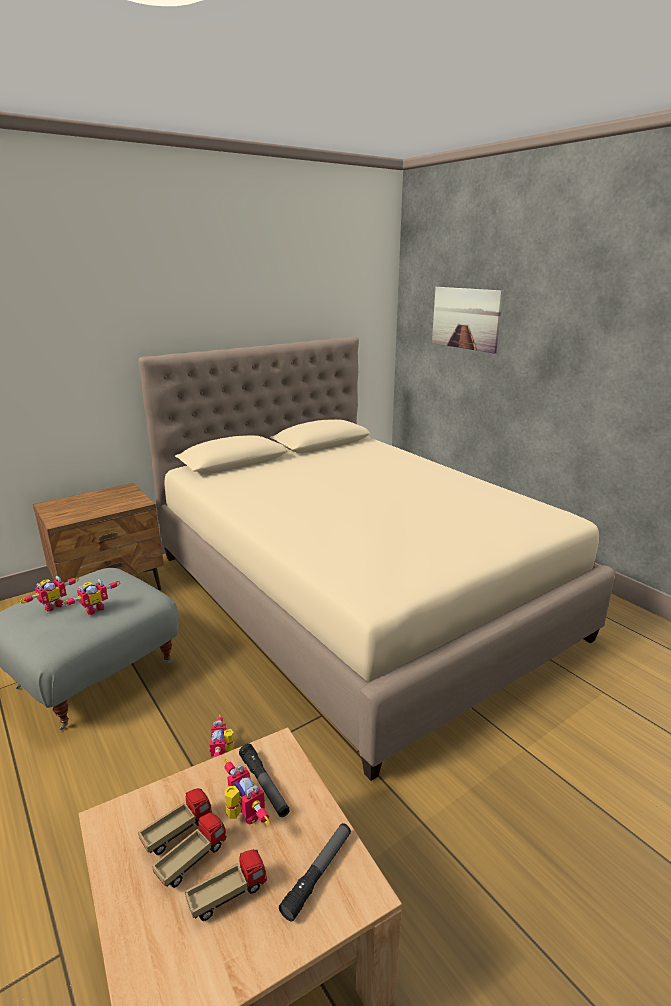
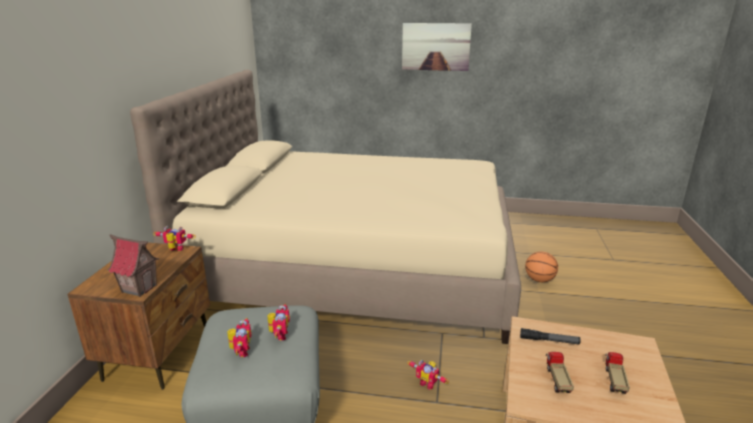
camera: 45 degrees left, 0 degrees up
(63, 519) = (139, 288): none -> toy house
(192, 859) = (582, 383): toy truck -> none
(243, 816) = (565, 356): toy robot -> toy robot (175, 250)
(318, 873) = (621, 350): flashlight -> none
(465, 318) = (330, 47): picture -> picture (435, 46)
(554, 735) = (539, 280): none -> basketball

